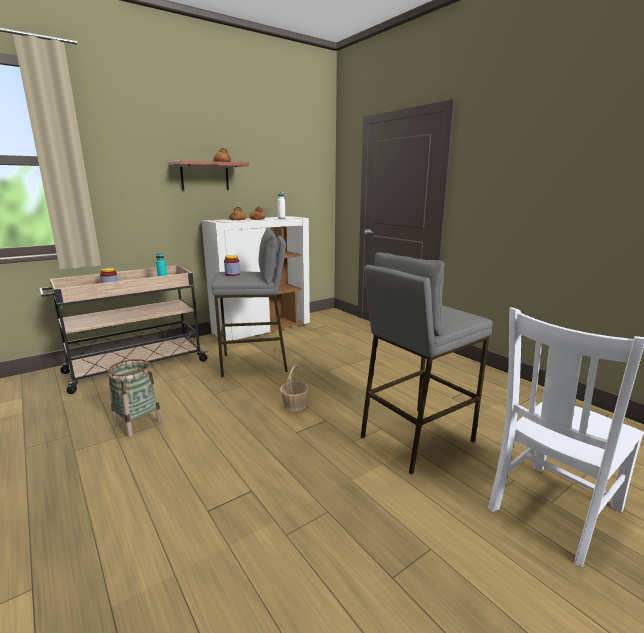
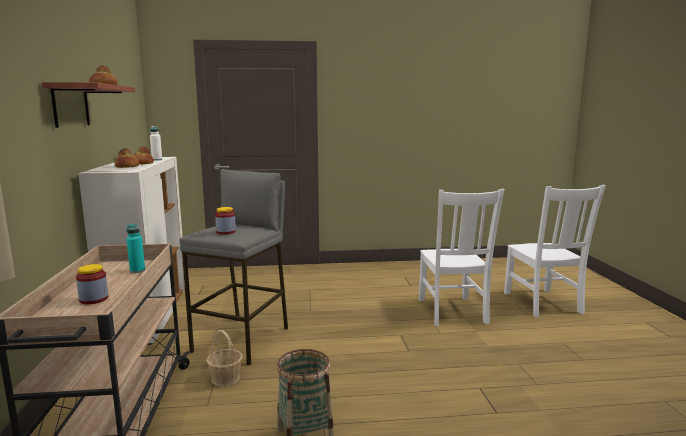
camera: 60 degrees left, 5 degrees down
(295, 405) = (361, 340): basket -> basket (225, 378)
(415, 438) = (452, 312): grey stool -> white chair

